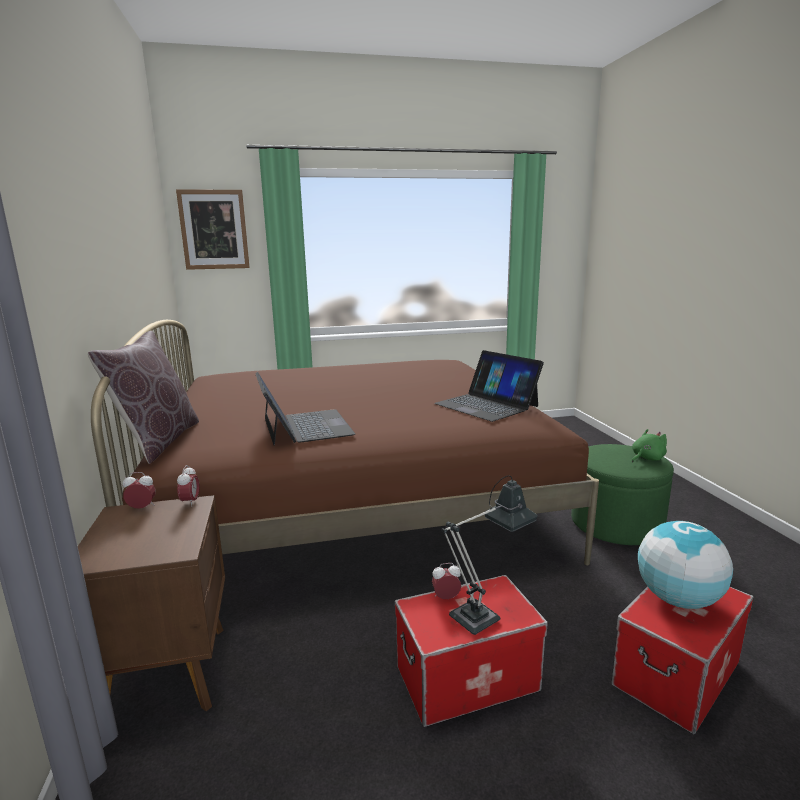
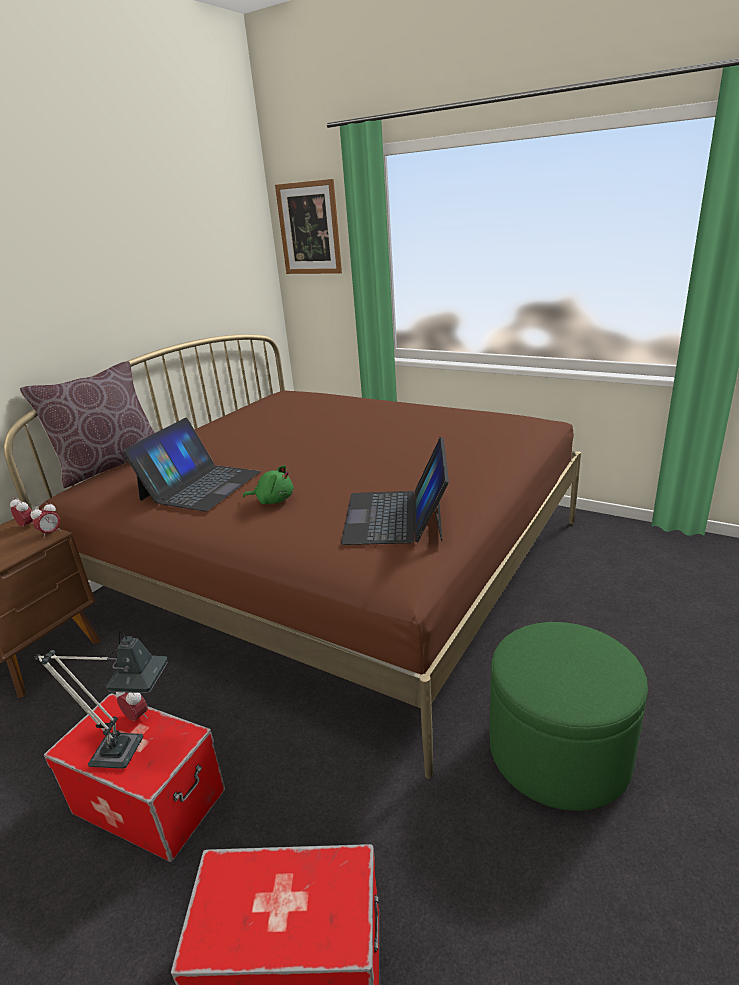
camera: 45 degrees right, 10 degrees up
(646, 458) = (594, 684): green plush toy -> green plush toy (273, 500)
(677, 599) = (285, 888): globe -> none

